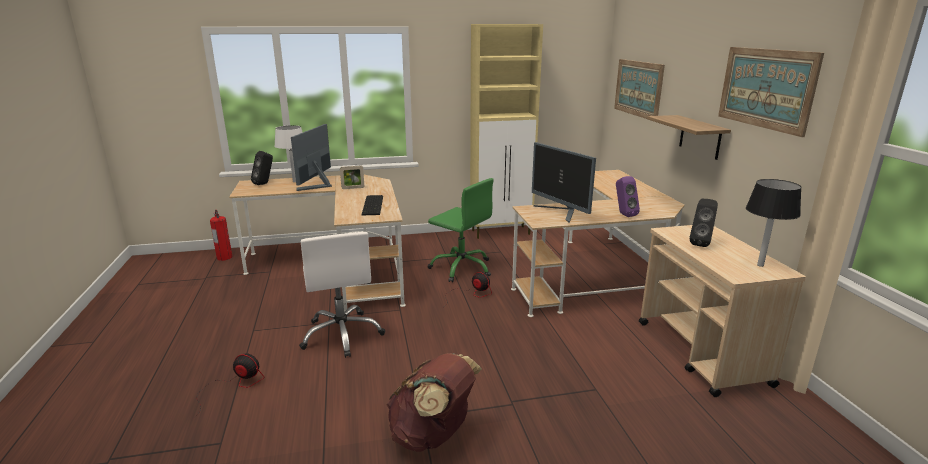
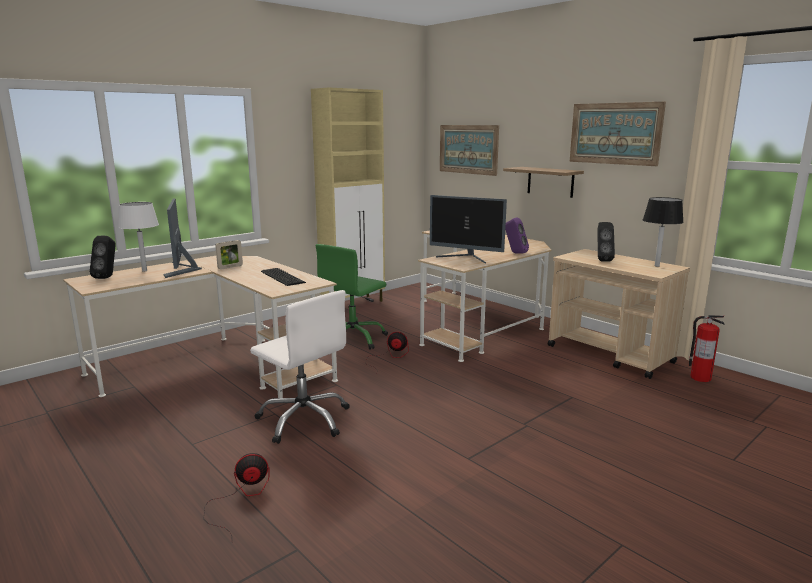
camera: 30 degrees left, 5 degrees down
(224, 257) = (45, 386): fire extinguisher -> fire extinguisher (700, 377)
(433, 435) = (494, 467): brown backpack -> none
(462, 268) = (353, 338): green office chair -> green office chair turned 120 degrees clockwise

